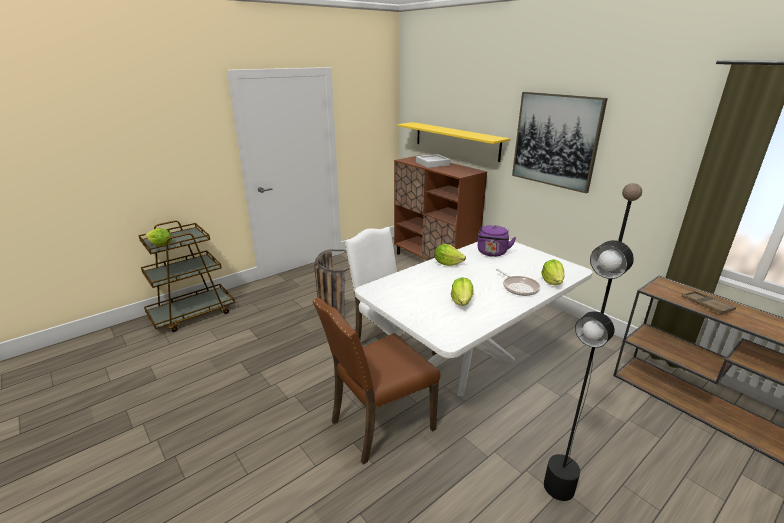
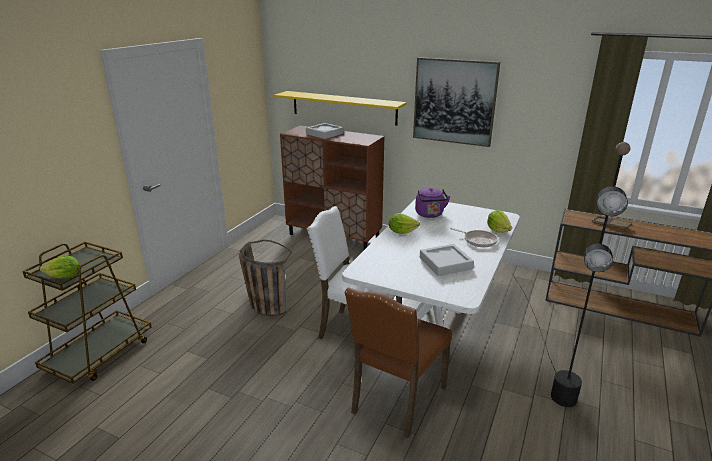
camera: 25 degrees left, 0 degrees up
(462, 301) = (445, 263): lettuce -> grey tray

